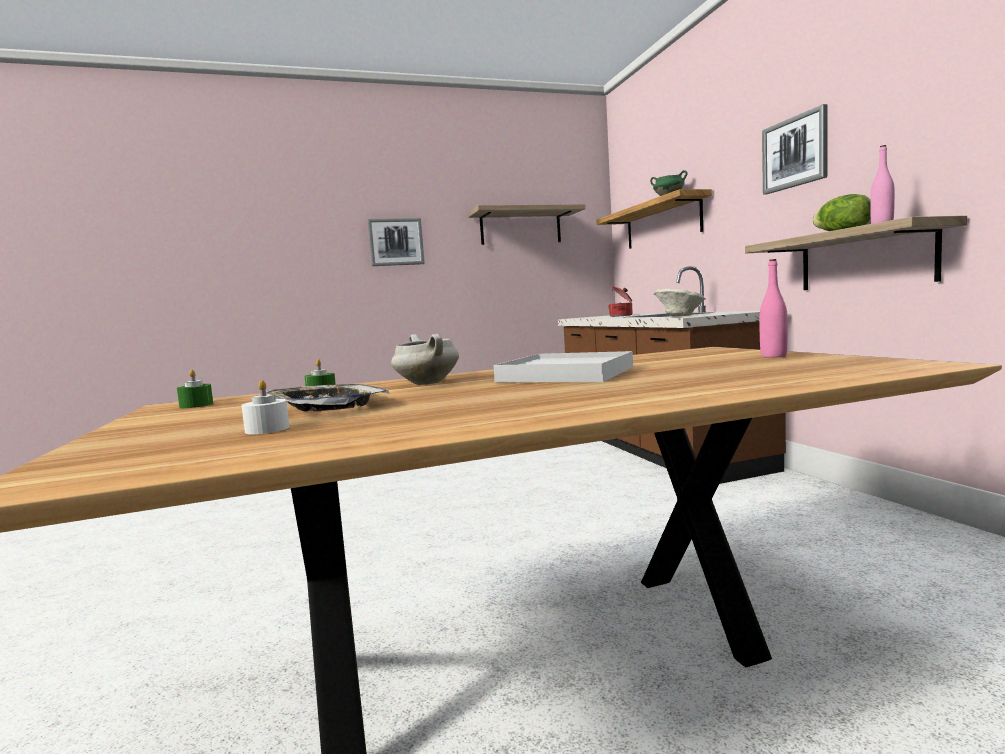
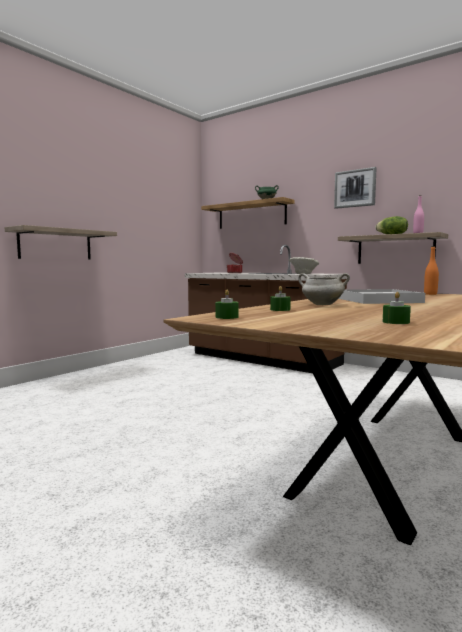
camera: 35 degrees left, 0 degrees up
(267, 429) = (396, 322): white candle -> green candle
(324, 406) = (343, 314): tray -> none
(396, 242) = (67, 200): picture -> none
(520, 227) = (152, 203): shelf -> shelf (55, 244)
(773, 356) = (430, 294): pink bottle -> orange bottle

